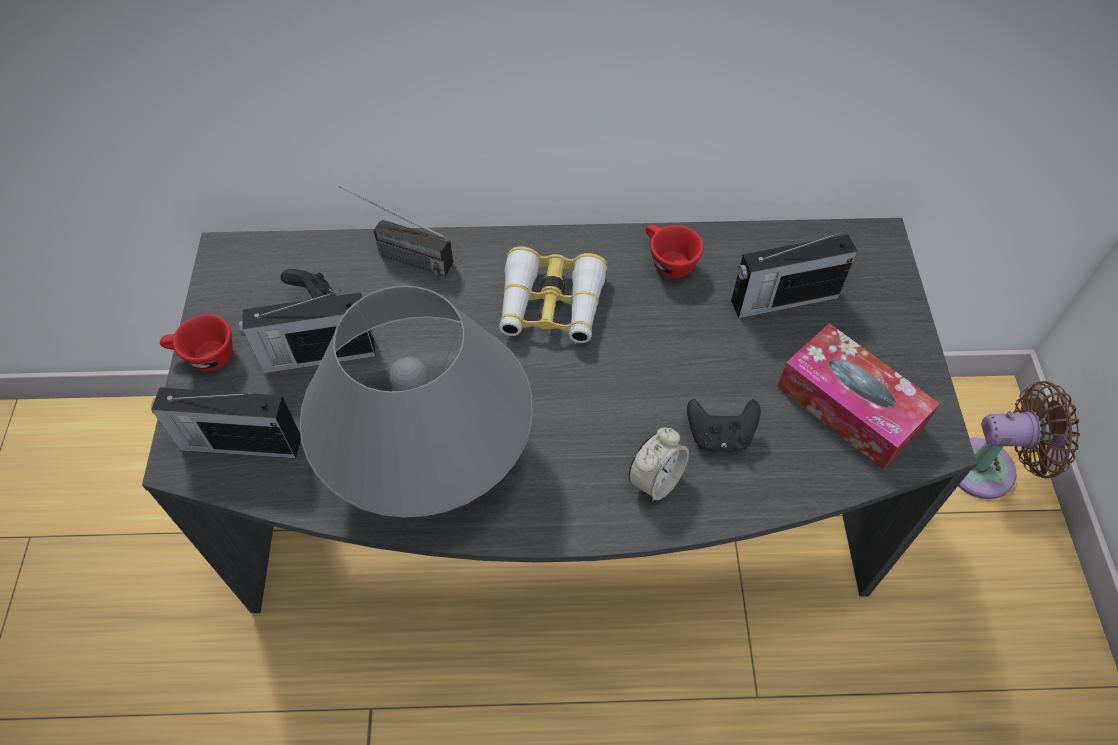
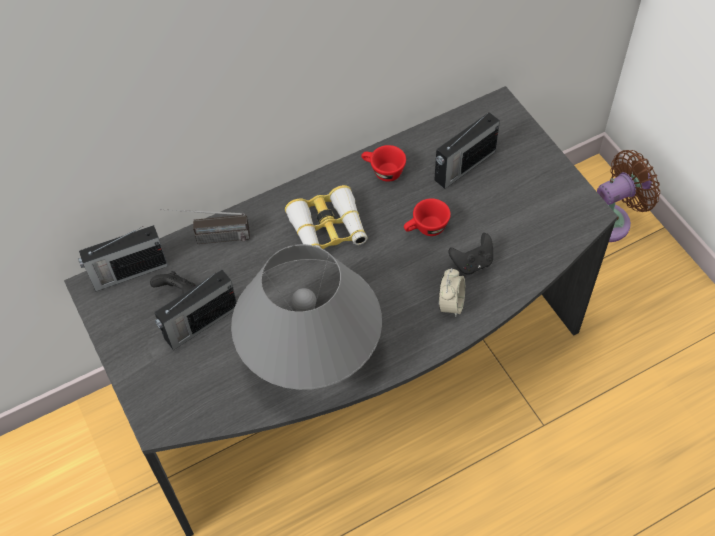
camera: 25 degrees left, 0 degrees up
(204, 357) = (126, 358): red cup -> red cup (426, 229)
(238, 442) = (187, 398): radio -> radio (128, 272)
(849, 406) = (534, 214): tissue box -> none

